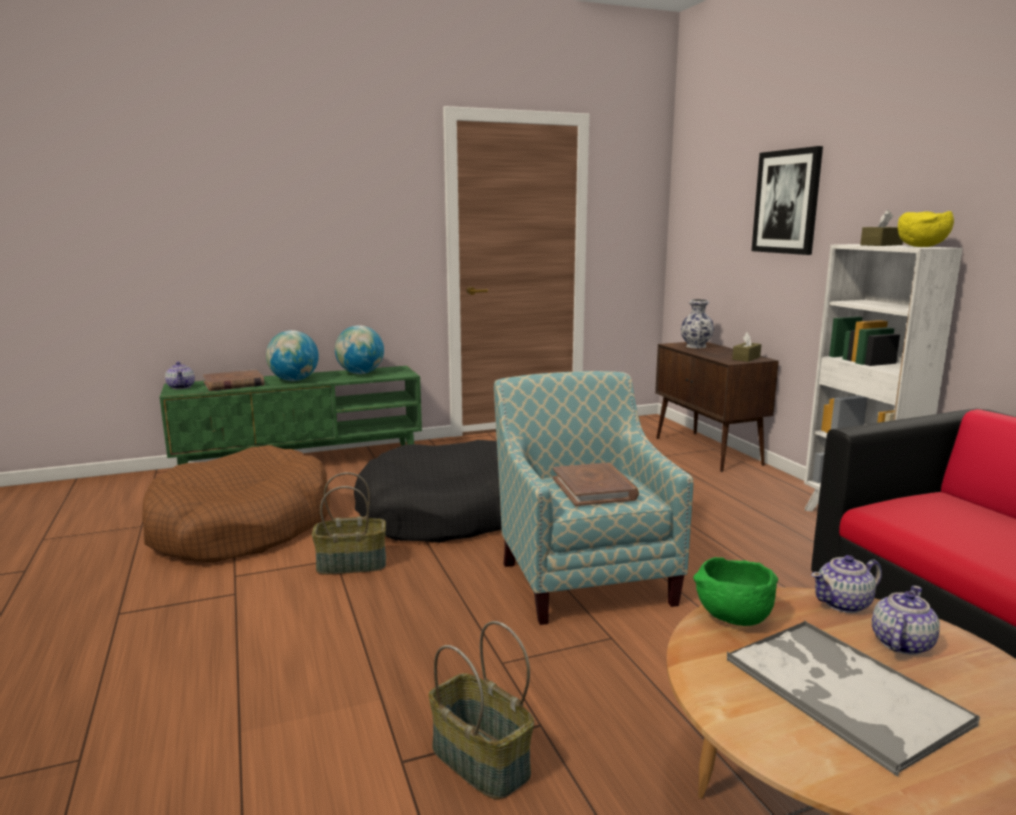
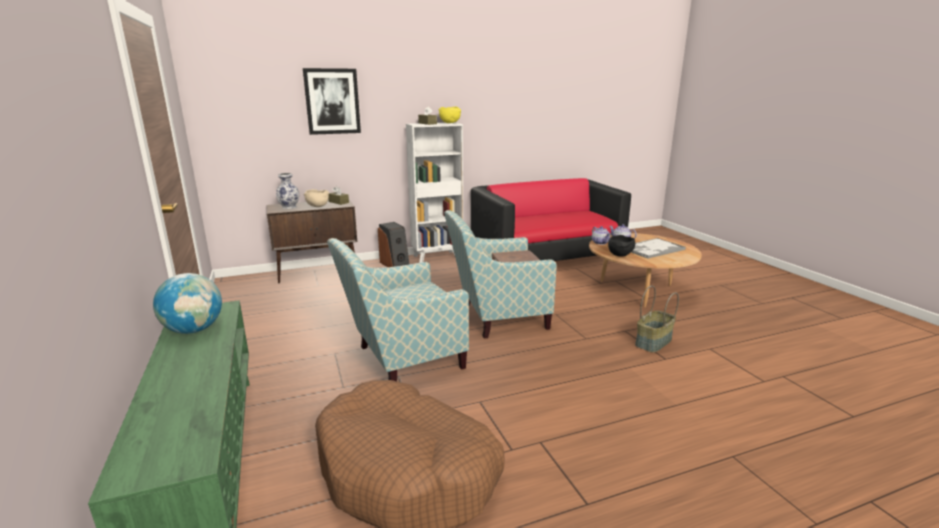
camera: 90 degrees left, 5 degrees up
(181, 387) = (151, 467): teapot -> none
(234, 384) = (174, 414): brown book -> none
(294, 380) = (195, 368): globe -> none
(352, 564) = (487, 393): basket -> none
(446, 513) = (401, 360): black dog bed -> armchair
(709, 353) = (317, 206): none -> beige bowl
(732, 619) = (620, 255): green bowl -> black bowl
(780, 492) = (395, 265): none -> speaker

